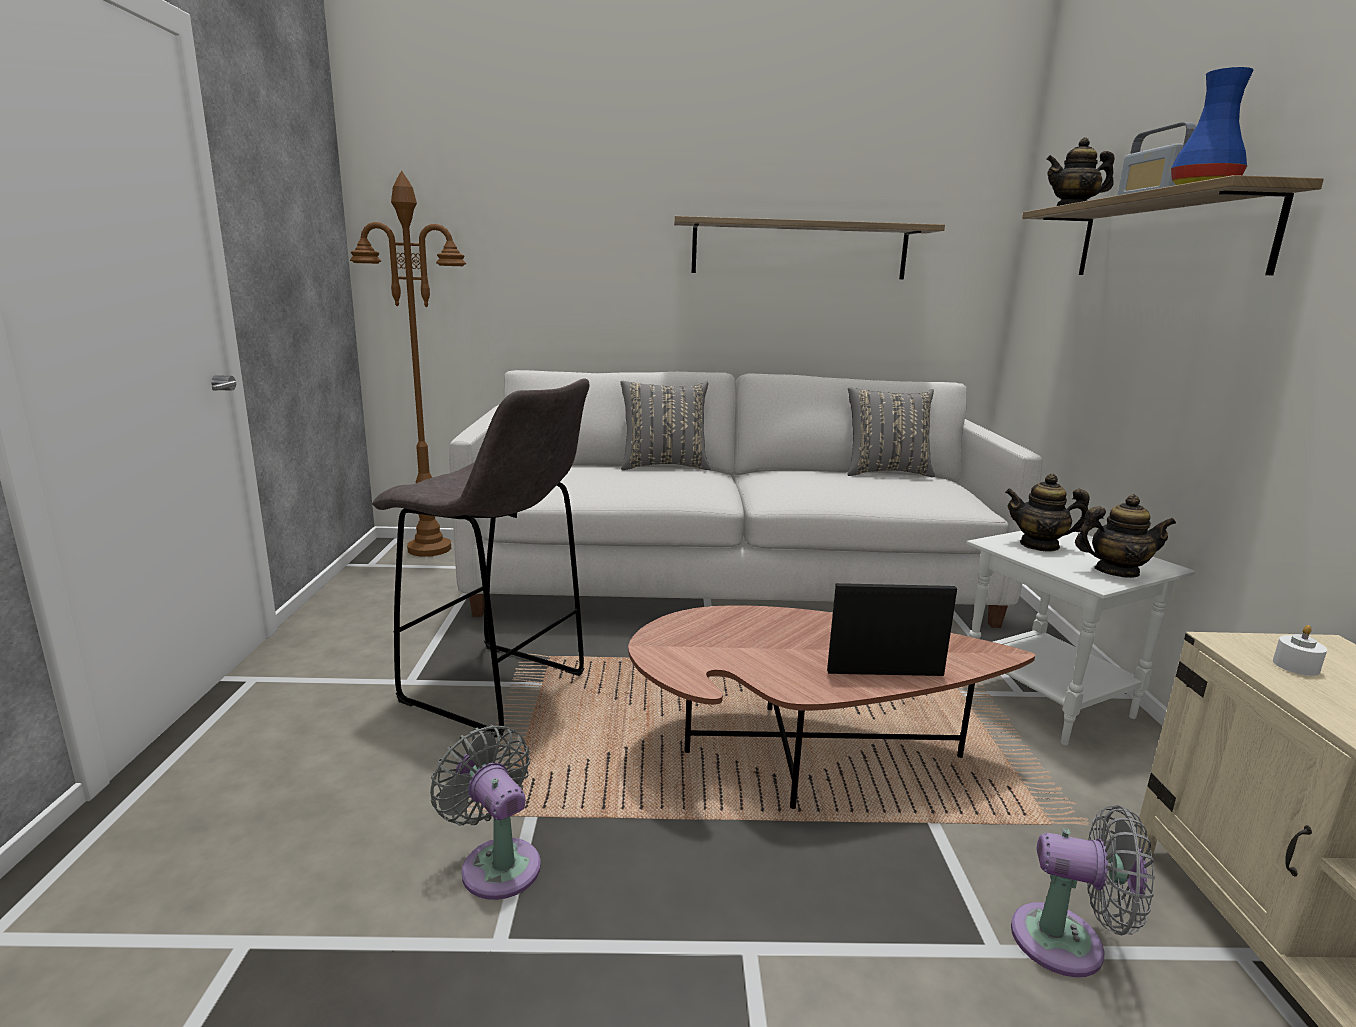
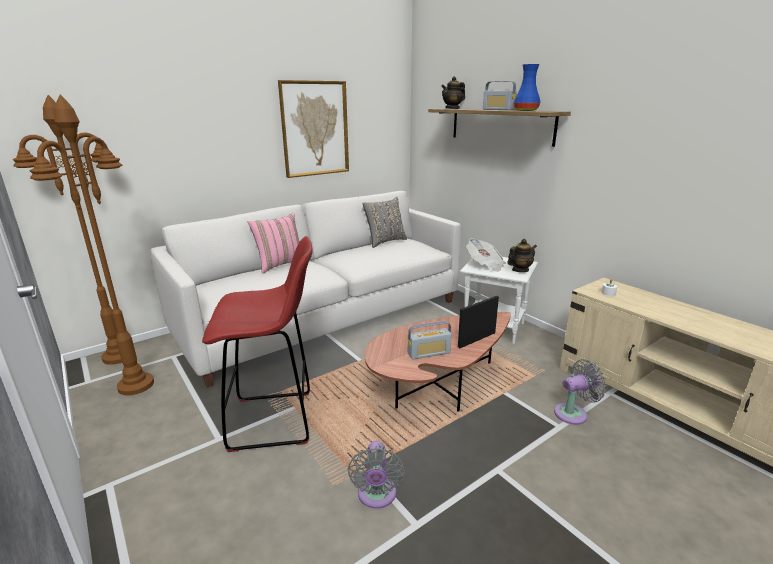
camera: 35 degrees left, 5 degrees up
(407, 585) = (136, 385): none -> brown floor lamp
(497, 863) = (376, 496): grey fan -> grey fan turned 105 degrees counterclockwise
(498, 689) = (275, 420): grey stool -> red stool
(664, 466) = (280, 264): grey pillow -> pink pillow
(757, 660) = (429, 353): none -> radio
(799, 250) = (315, 129): shelf -> picture
(1039, 545) = (485, 265): teapot -> newspaper

